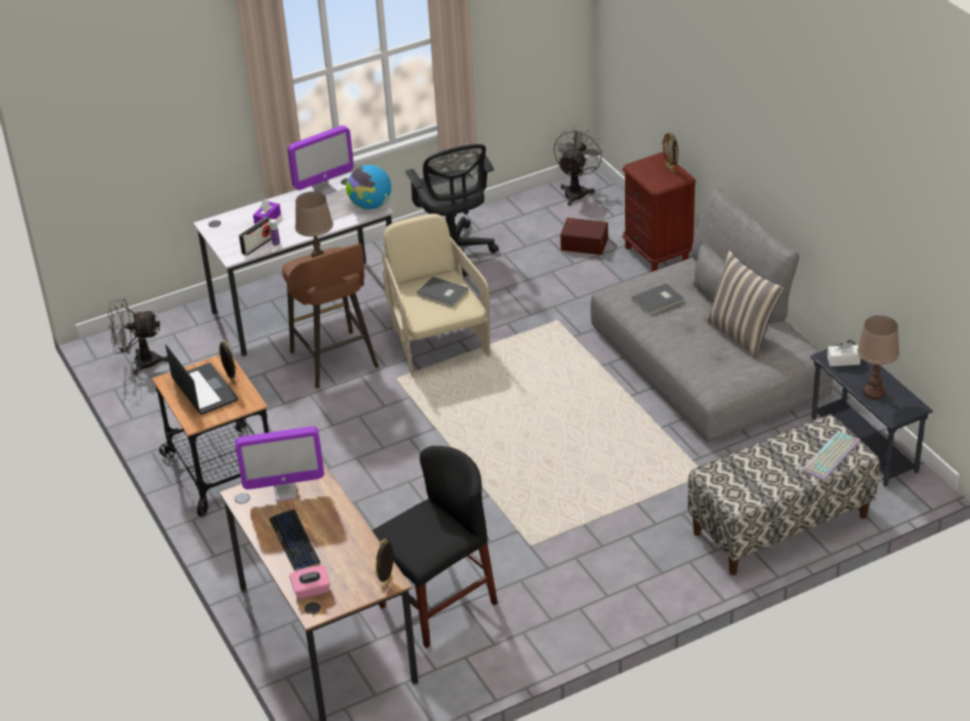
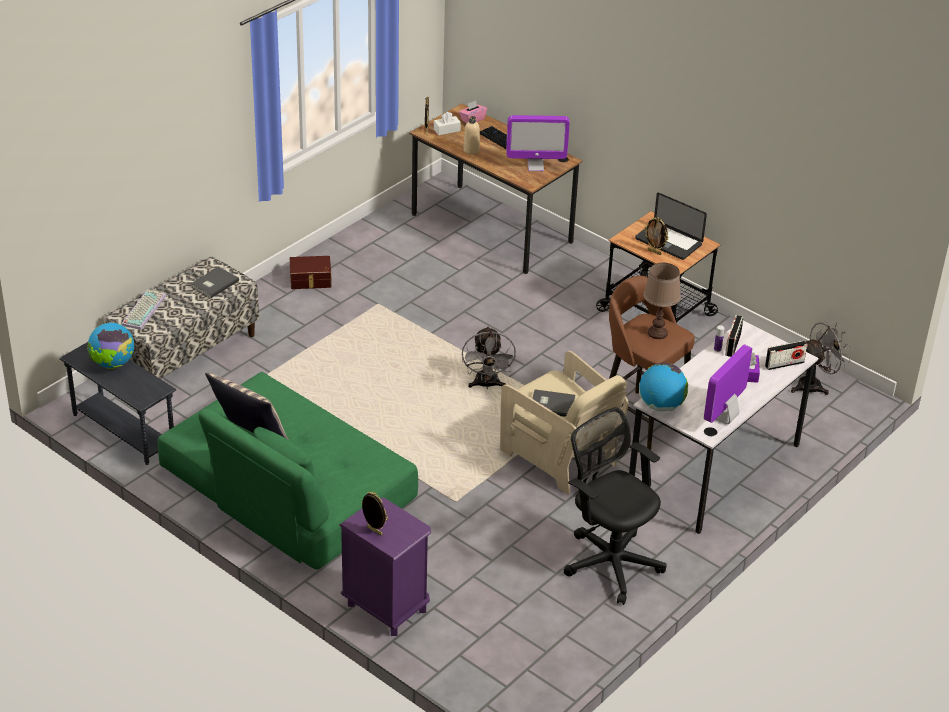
camera: 155 degrees right, 0 degrees up
(229, 221) = (784, 364): none -> radio
(285, 492) = (535, 166): monitor -> monitor turned 150 degrees counterclockwise
(348, 535) = (471, 150): none -> beige bottle
(437, 605) = (425, 257): black chair -> none
(576, 191) = (522, 685): grey fan -> grey fan (486, 385)
(584, 243) = (474, 606): brown storage box -> brown storage box (310, 280)
(657, 254) = (386, 607): brown nightstand -> purple nightstand
(659, 301) = (343, 458): grey book -> grey book (213, 283)
(709, 361) = (286, 485): grey sofa -> green sofa
(843, 360) = (144, 388): white tissue box -> white tissue box (447, 130)
(873, 392) = (113, 363): brown table lamp -> globe

